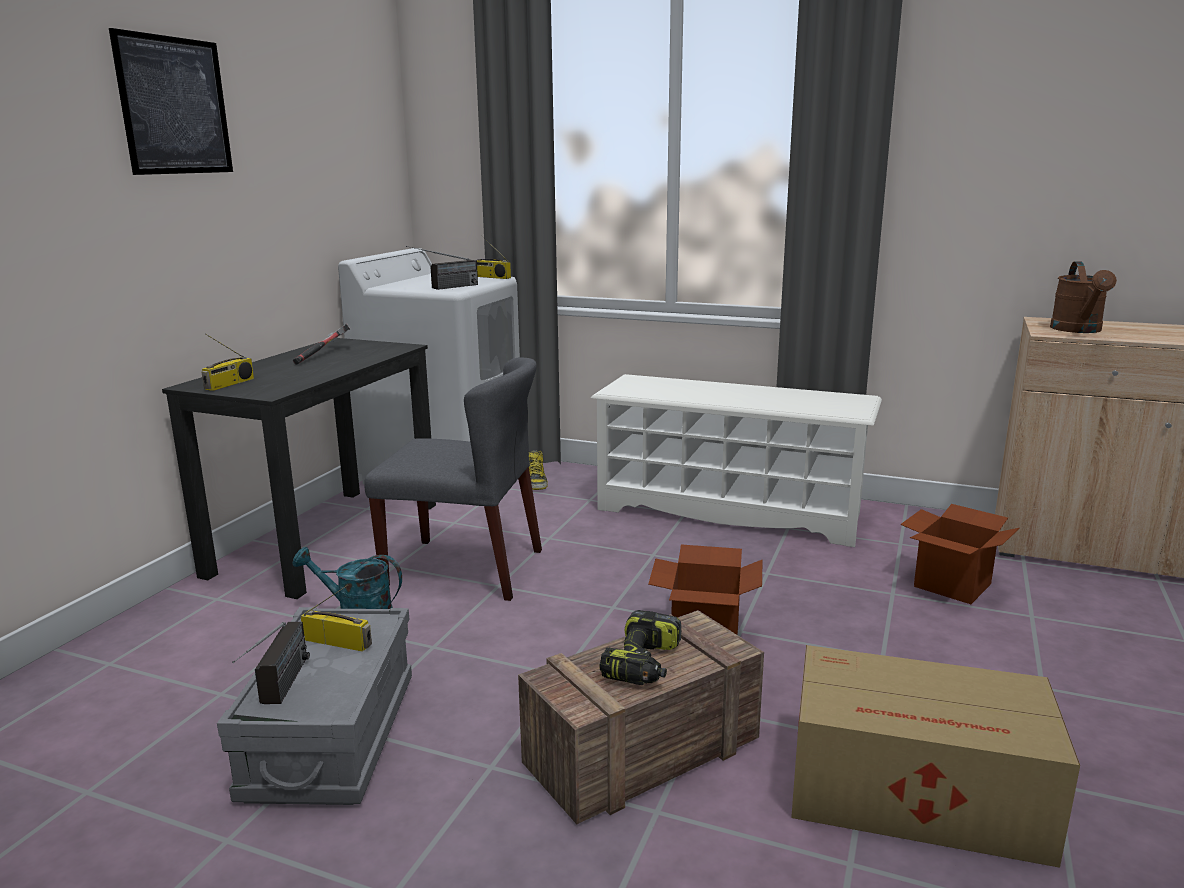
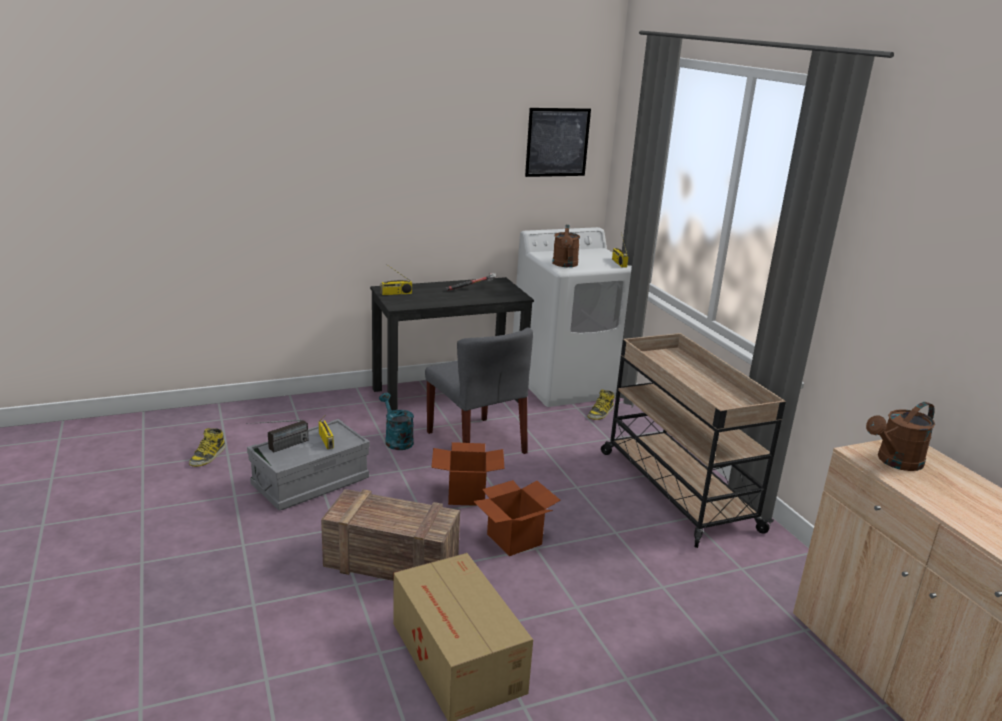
camera: 45 degrees right, 5 degrees up
(46, 819) = (208, 456): none -> boot
(174, 106) = (411, 138): picture -> picture (557, 142)
(445, 288) = (565, 265): radio -> brown watering can
(644, 664) = (390, 515): power drill -> none
(730, 511) = (676, 489): white shoe rack -> beige cart
(952, 585) = (712, 608): cardboard box -> cardboard box (466, 494)

